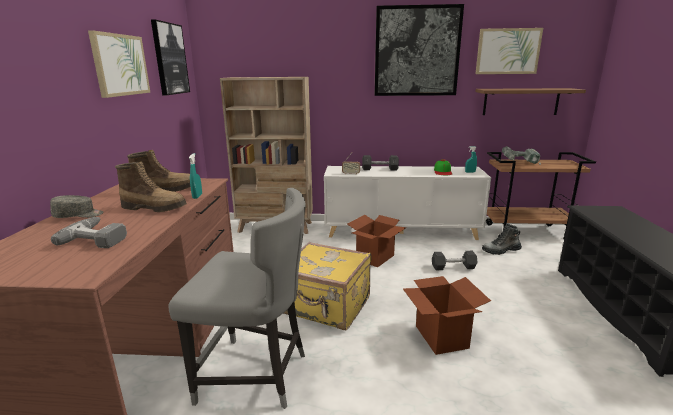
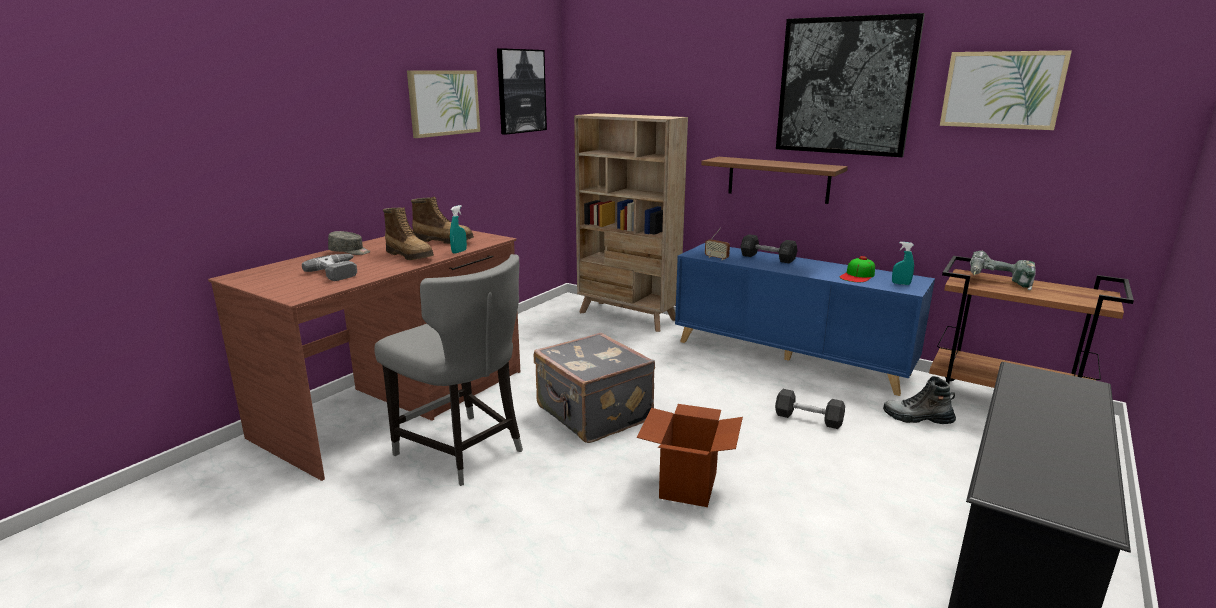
camera: 30 degrees right, 0 degrees up
(326, 306) = (592, 415): yellow suitcase -> grey suitcase
(375, 258) = (712, 380): cardboard box -> none
(401, 231) = (790, 357): white cabinet -> blue cabinet
(520, 101) = (1023, 177): brown shelf -> brown shelf (778, 179)

